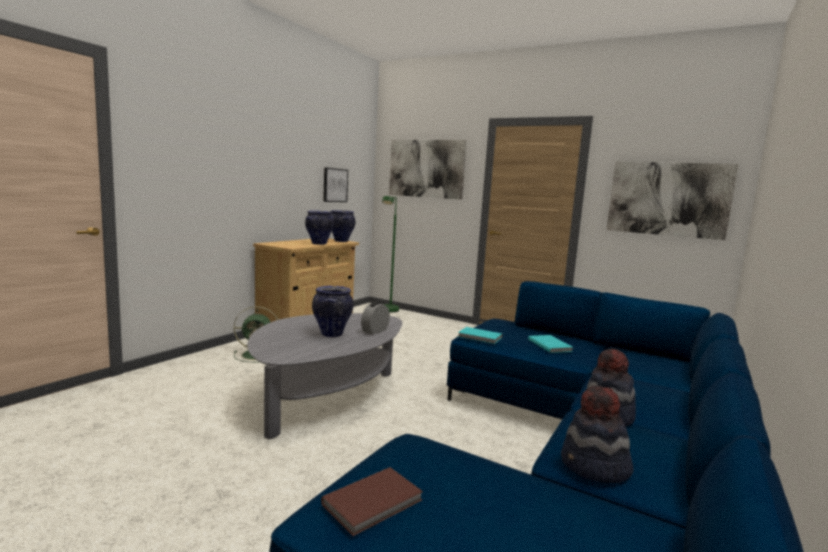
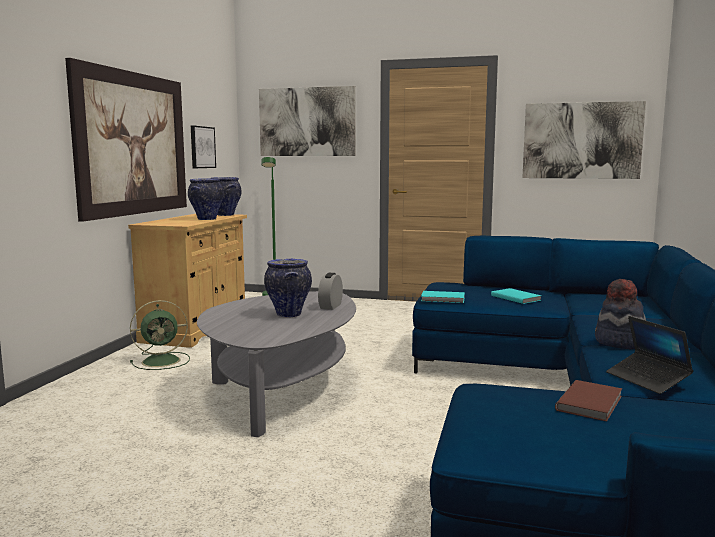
camera: 15 degrees left, 0 degrees up
(264, 180) = (133, 144): none -> picture
(374, 503) = (504, 430): brown book -> brown book (591, 403)
(594, 467) = (647, 380): hat -> laptop

